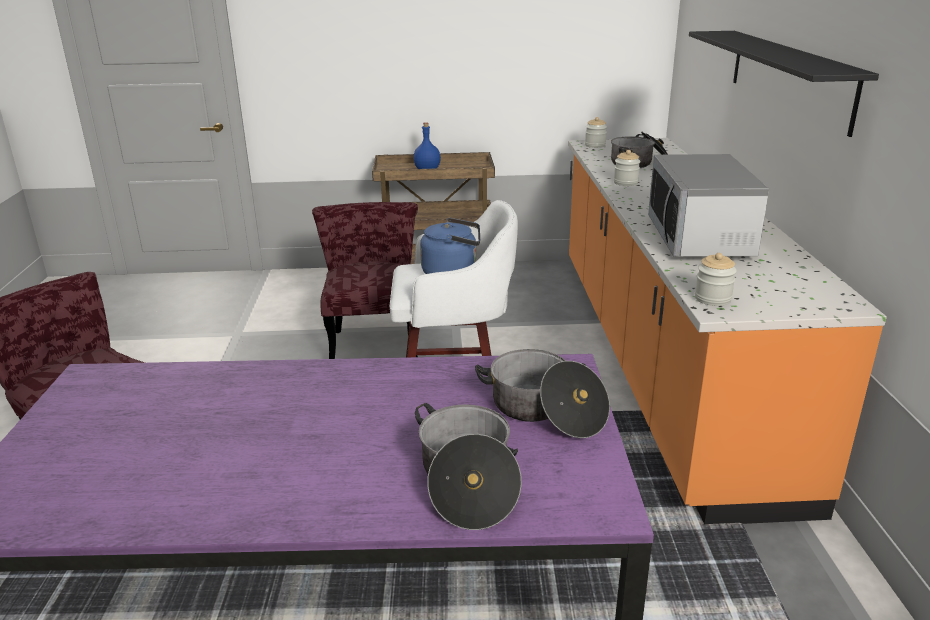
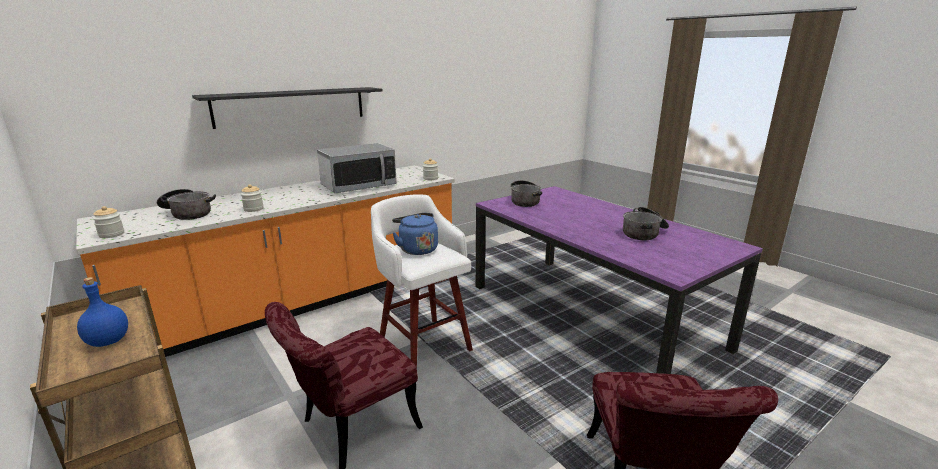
camera: 125 degrees left, 5 degrees down
(467, 482) = (575, 201): cooking pot -> cooking pot (644, 233)

